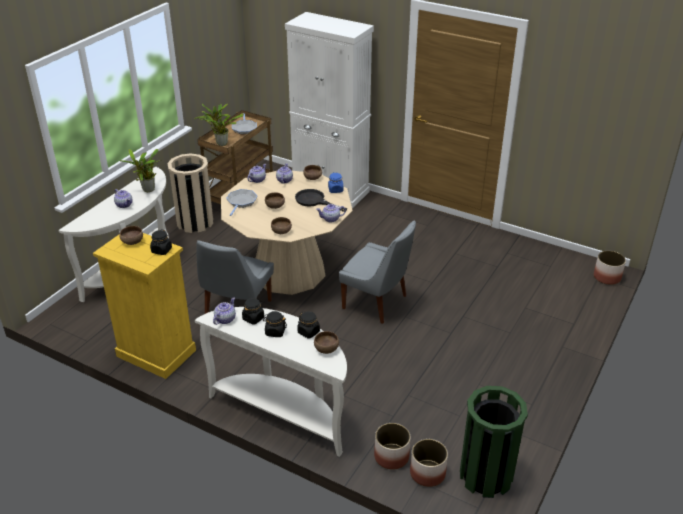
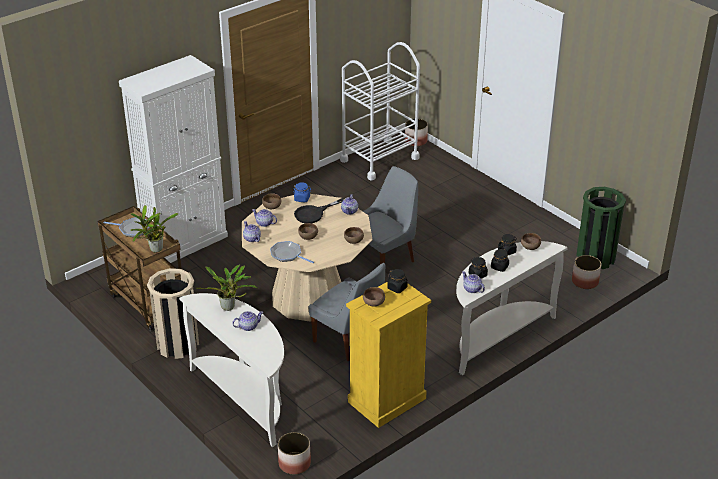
camera: 70 degrees left, 0 degrees up
(391, 456) = (563, 293): planter -> planter (294, 463)
(548, 261) = (379, 159): none -> white cart

